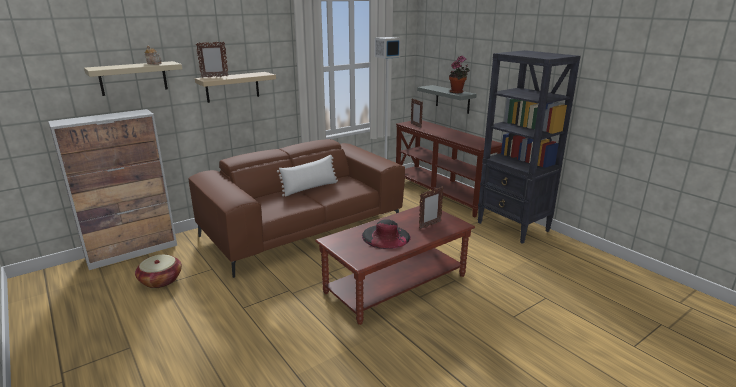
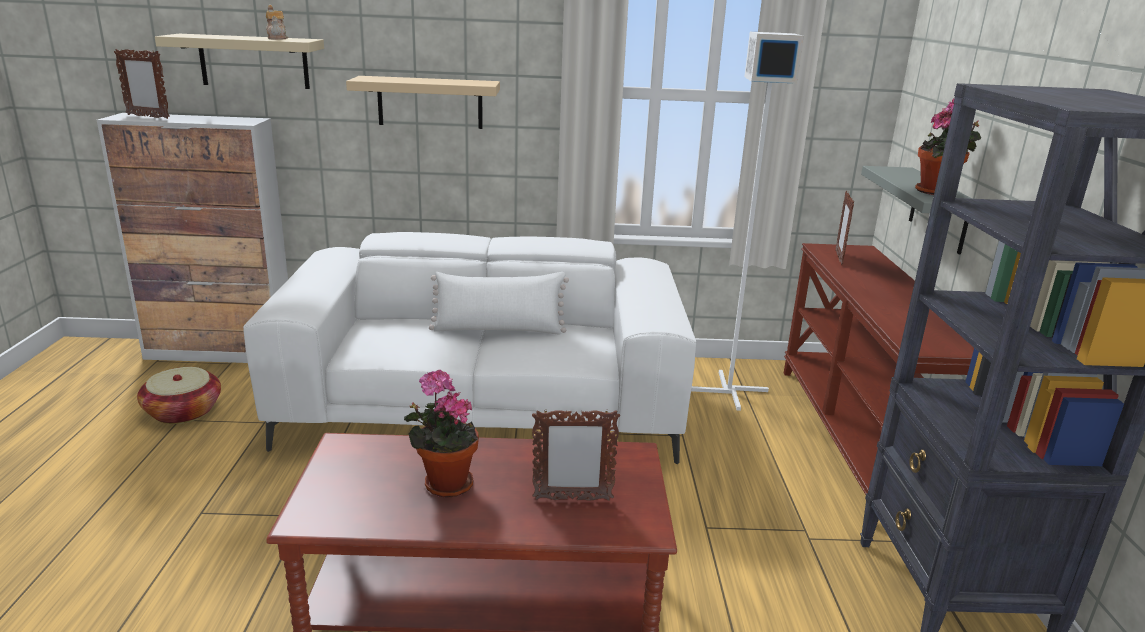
camera: 35 degrees right, 0 degrees up
(214, 77) = (389, 77): picture frame -> picture frame (147, 117)
(303, 229) = (483, 408): brown sofa -> white sofa
(386, 236) = (444, 484): black hat -> potted plant

